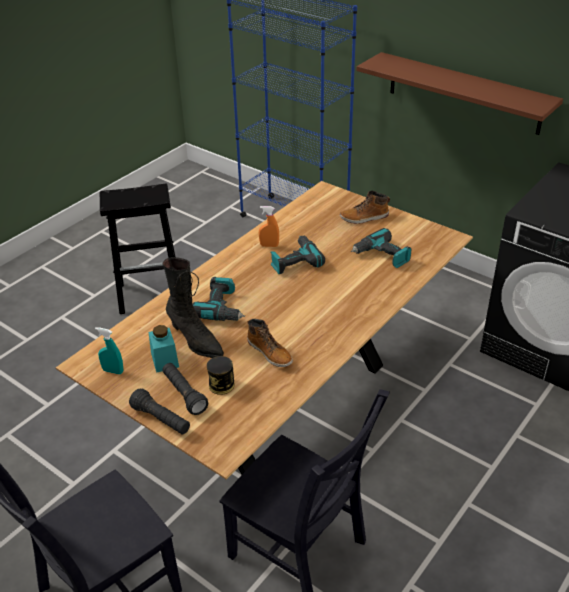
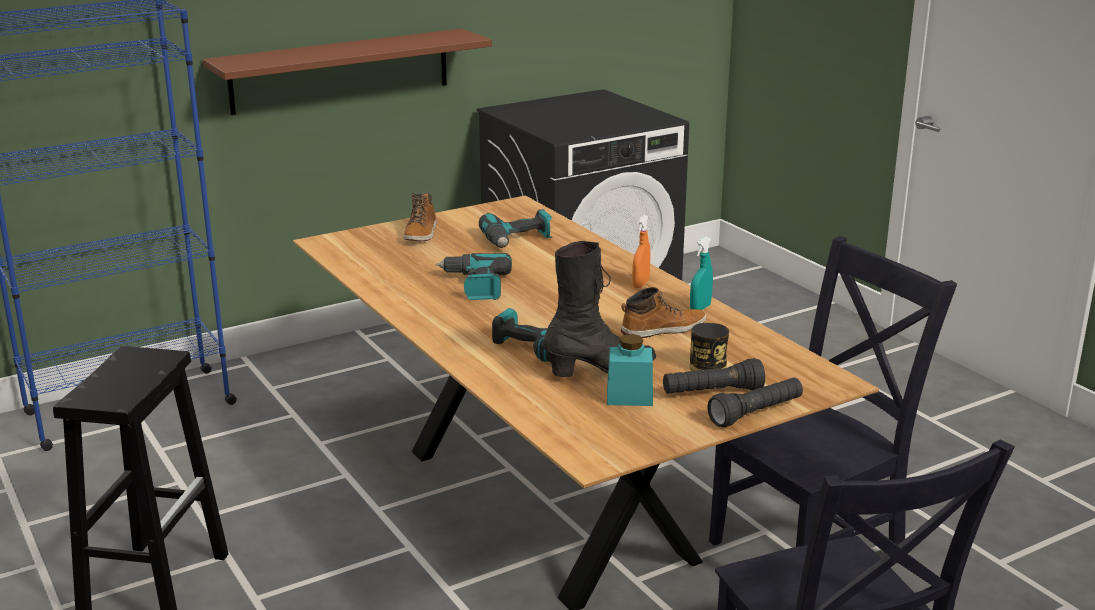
camera: 70 degrees left, 15 degrees down
(113, 371) = (628, 437): turquoise spray bottle -> turquoise spray bottle (700, 308)
(269, 245) = (420, 294): orange spray bottle -> orange spray bottle (640, 284)

